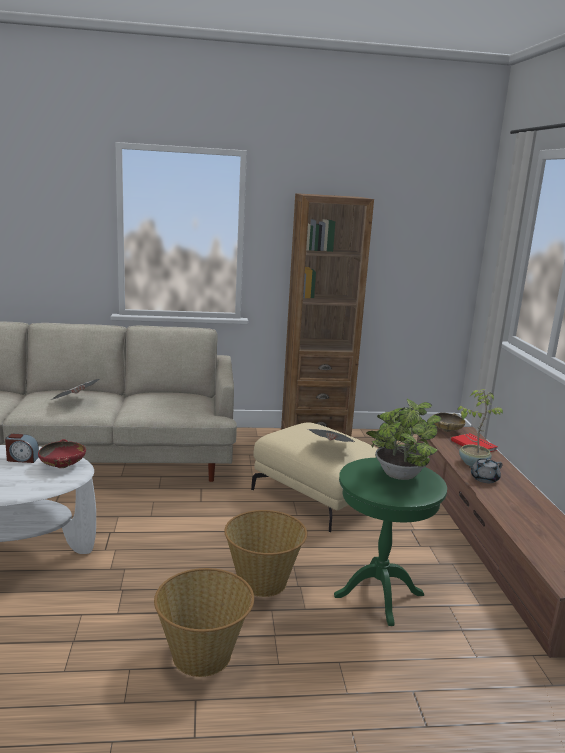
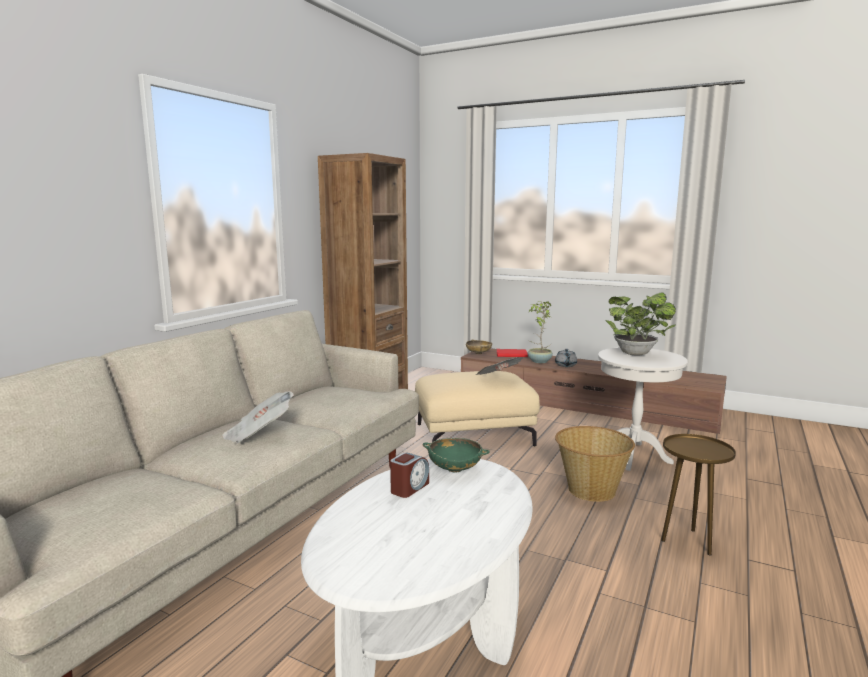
camera: 55 degrees left, 5 degrees down
(63, 466) = (455, 469): red bowl -> green bowl
(203, 655) = (688, 541): basket -> brown side table
(379, 595) = (634, 456): green side table -> white side table

